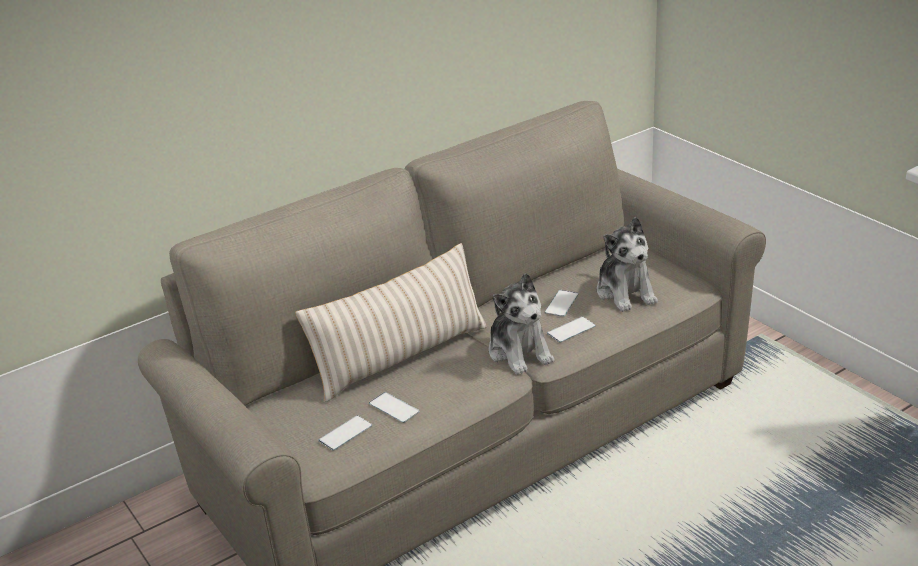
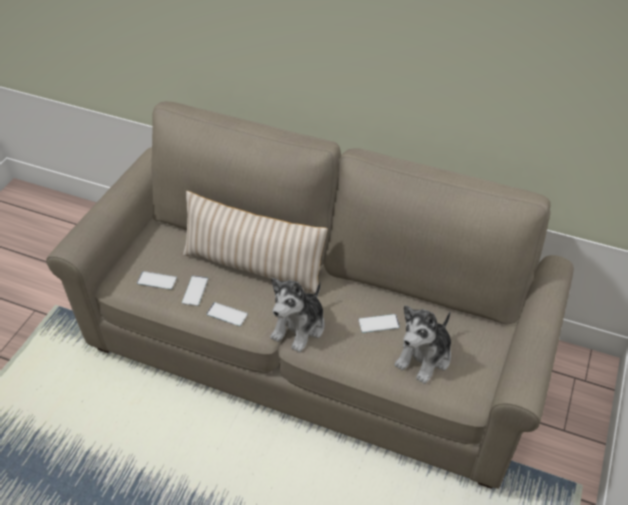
camera: 55 degrees right, 15 degrees up
(571, 330) = (346, 345): phone -> phone (227, 314)

